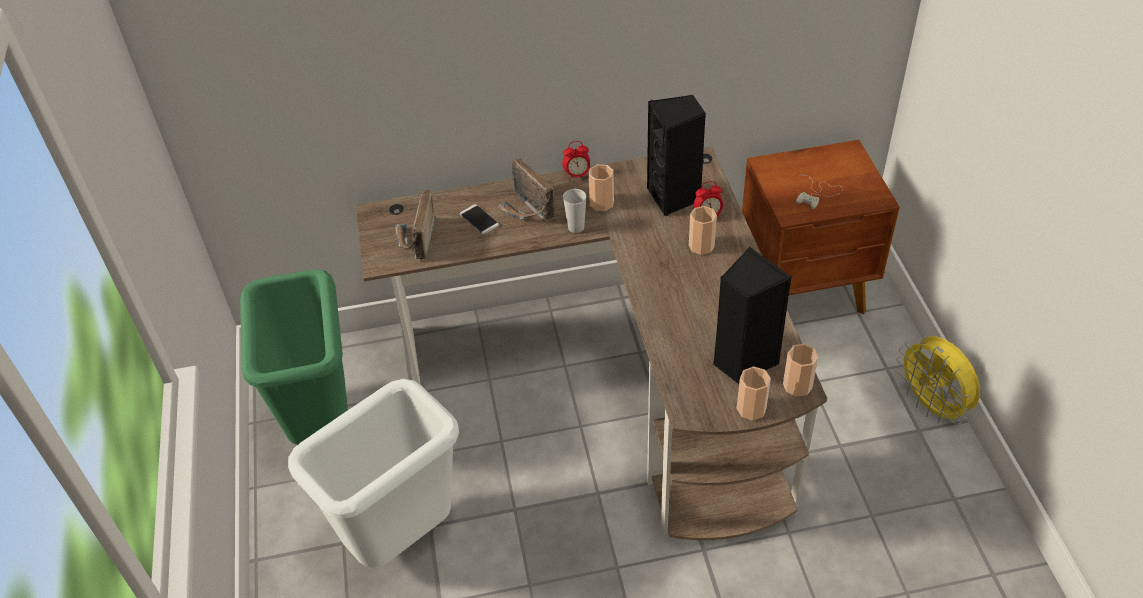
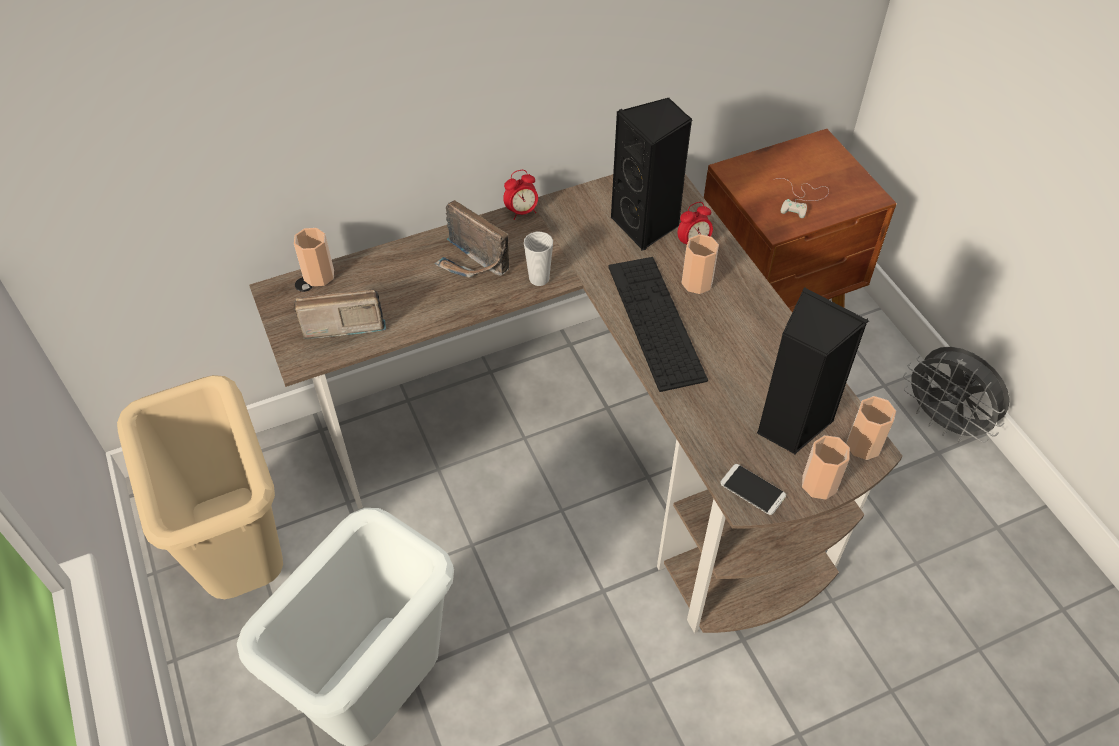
camera: 15 degrees left, 5 degrees up
(322, 423) = (243, 559): green trash can -> beige trash can
(416, 241) = (341, 323): radio -> radio turned 90 degrees clockwise
(479, 220) = (415, 284): phone -> phone (752, 489)
(601, 203) = (561, 243): cup -> cup (319, 275)
(658, 271) = (655, 321): none -> keyboard
(932, 406) = (944, 422): yellow fan -> grey fan

